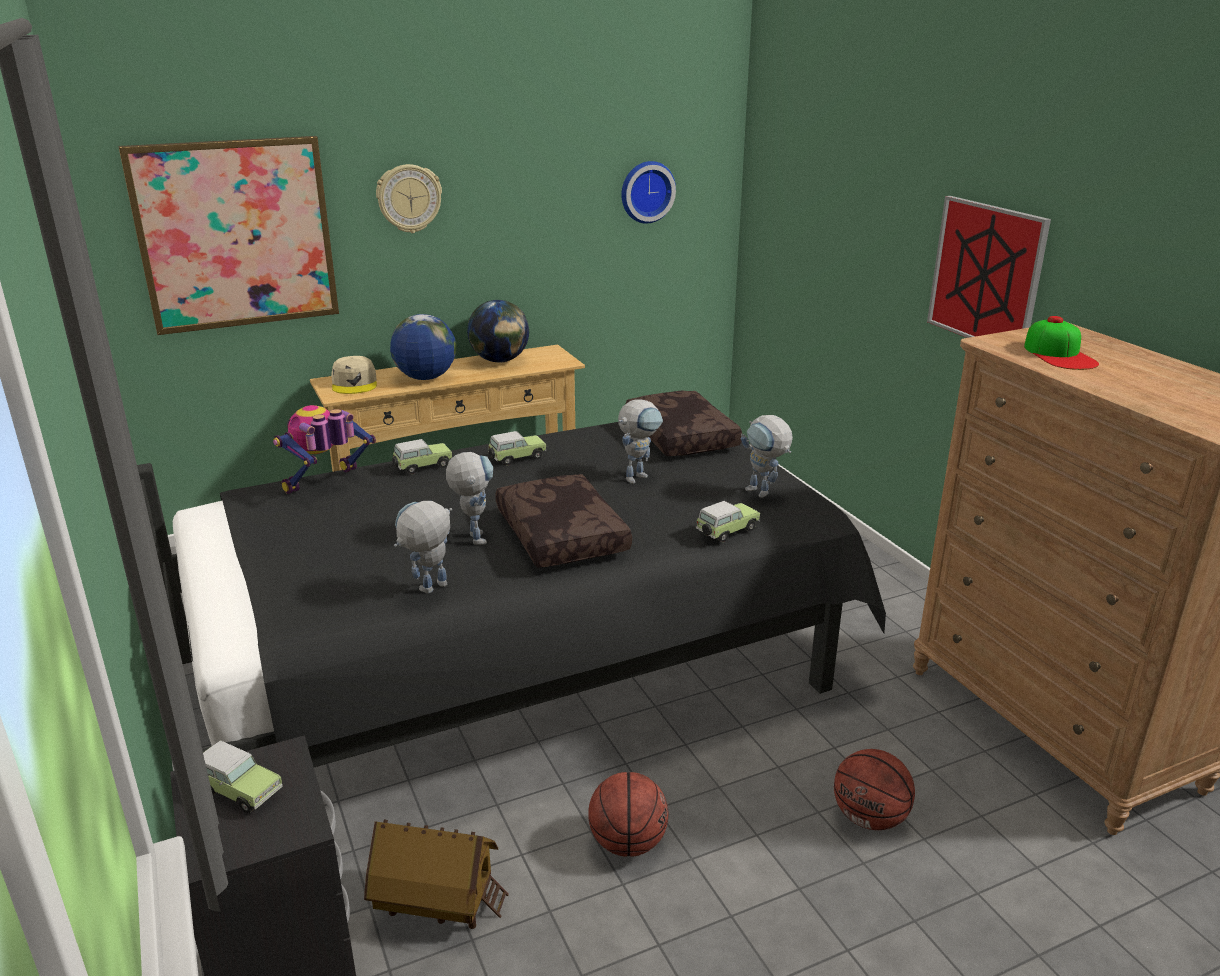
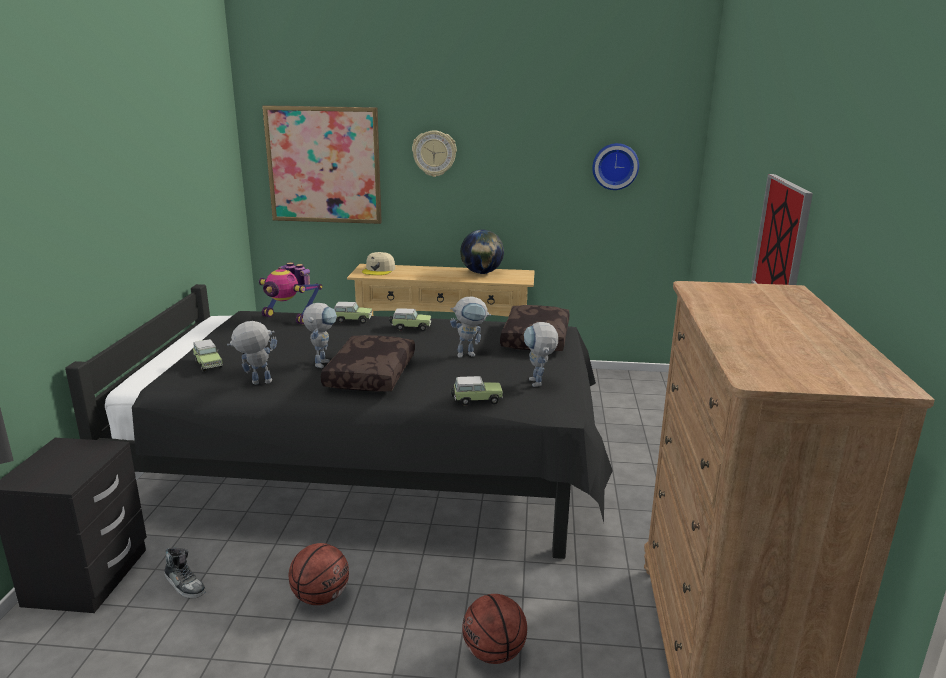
camera: 30 degrees right, 5 degrees down
(237, 790) = (66, 456): toy car -> toy car (208, 364)
(326, 484) = (290, 318): toy robot -> toy robot turned 135 degrees counterclockwise
(425, 378) = (423, 274): globe -> none
(438, 906) = (185, 584): toy house -> shoe
(1059, 354) = (737, 303): cap -> none

